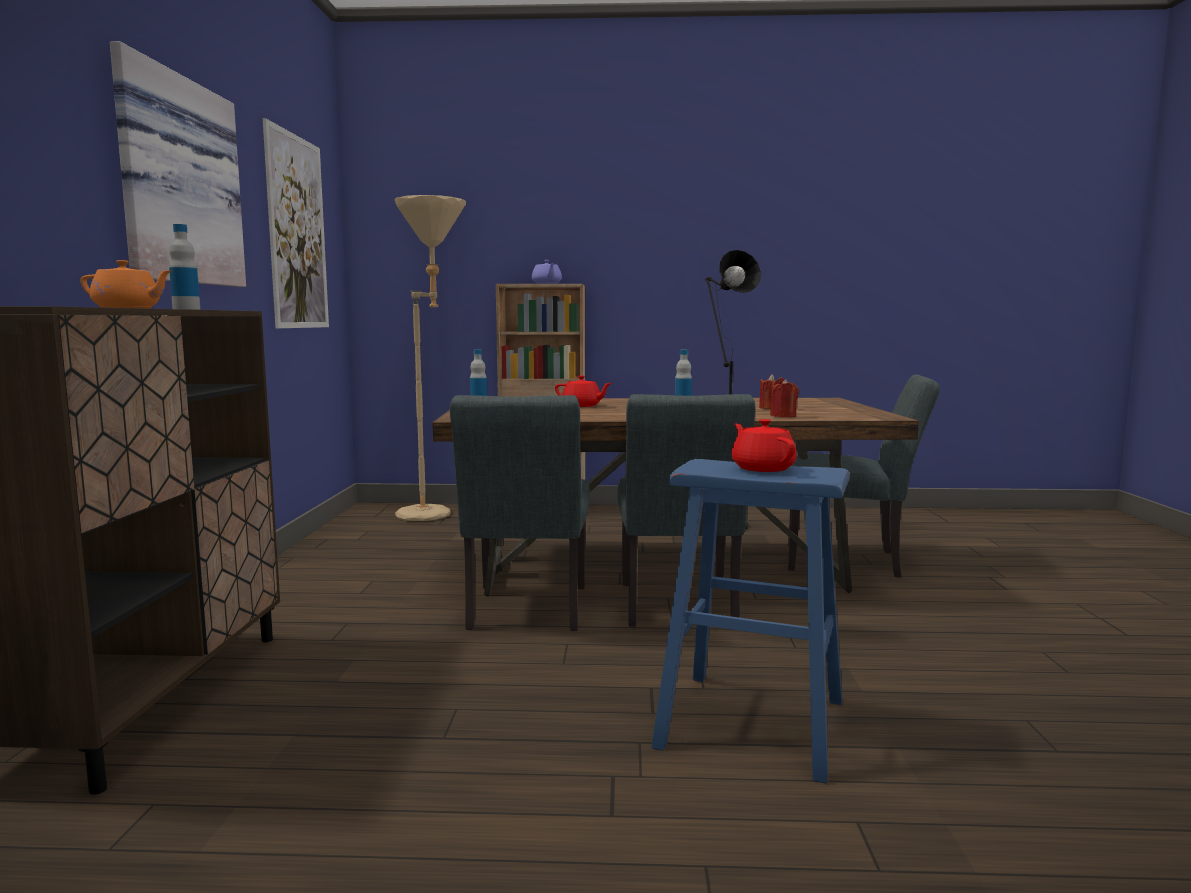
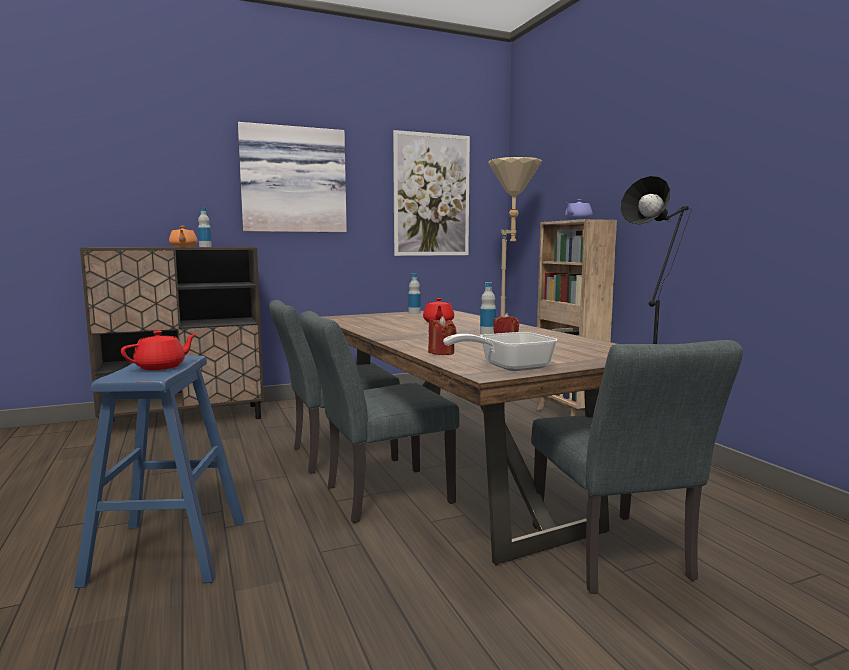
camera: 65 degrees right, 0 degrees up
(861, 413) = (507, 367): none -> frying pan

